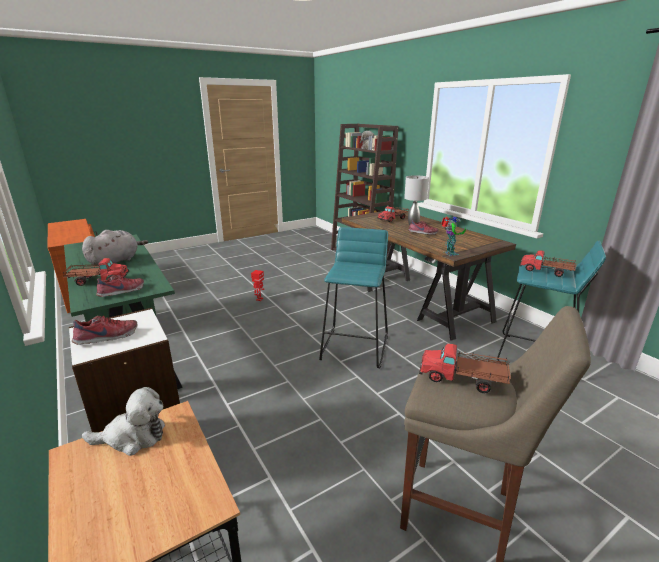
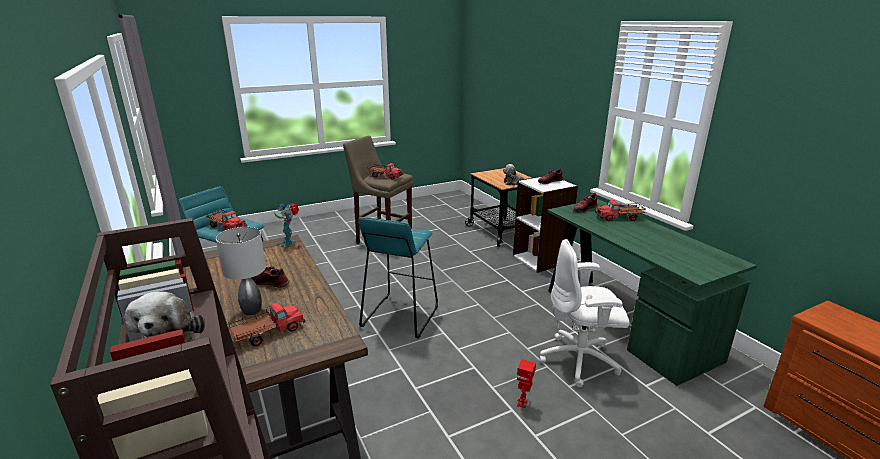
camera: 175 degrees left, 0 degrees up
(116, 261) = (639, 236): grey plush toy -> none
(204, 321) = (580, 361): none -> white office chair

